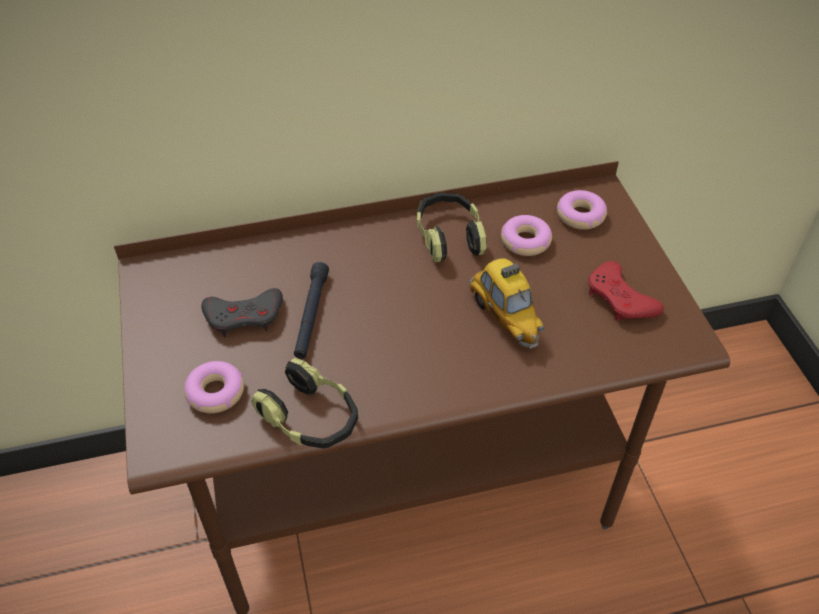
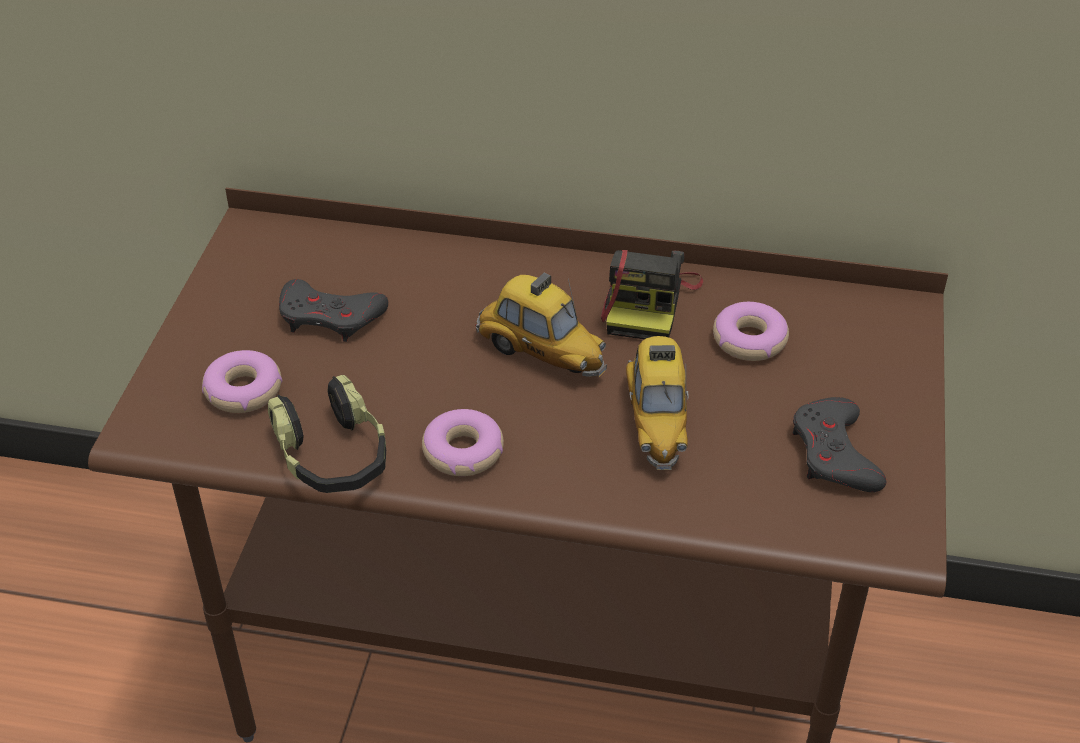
camera: 25 degrees right, 5 degrees down
(311, 315) = (410, 341): black flashlight -> none
(403, 294) = (541, 354): none -> toy car
(449, 236) = (648, 303): headphones -> camera
(580, 216) = (851, 332): donut -> donut (463, 452)
(620, 299) = (834, 454): red game controller -> grey game controller

